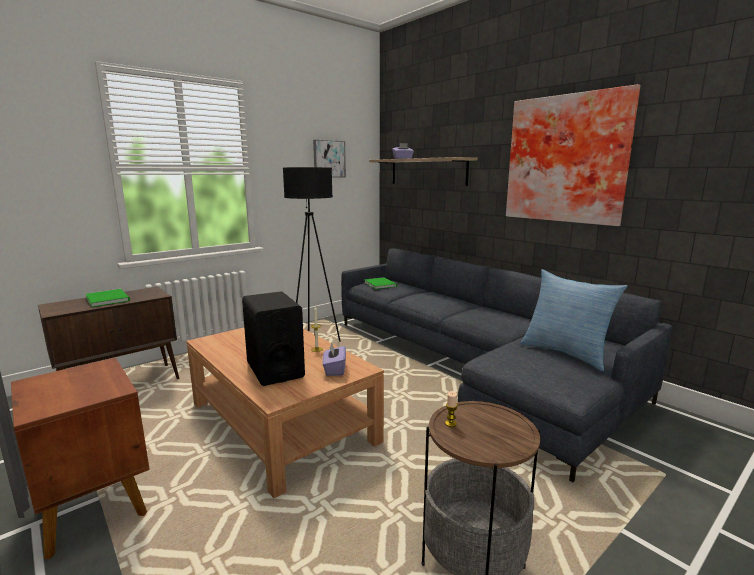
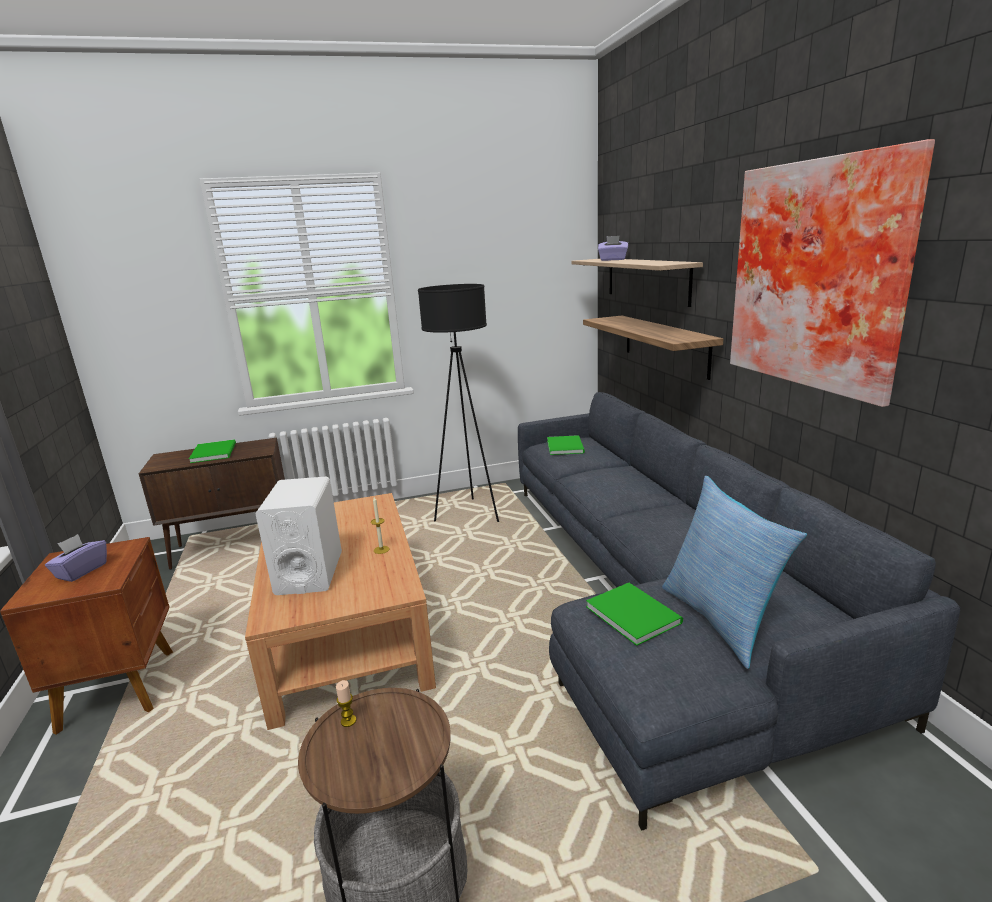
camera: 25 degrees right, 5 degrees up
(275, 369) = (309, 573): black speaker -> white speaker
(328, 159) = (510, 263): picture -> none
(334, 369) = (370, 586): purple tissue box -> purple tissue box (81, 571)
(445, 212) = (665, 345): none -> shelf
(519, 357) = (632, 613): none -> green book

